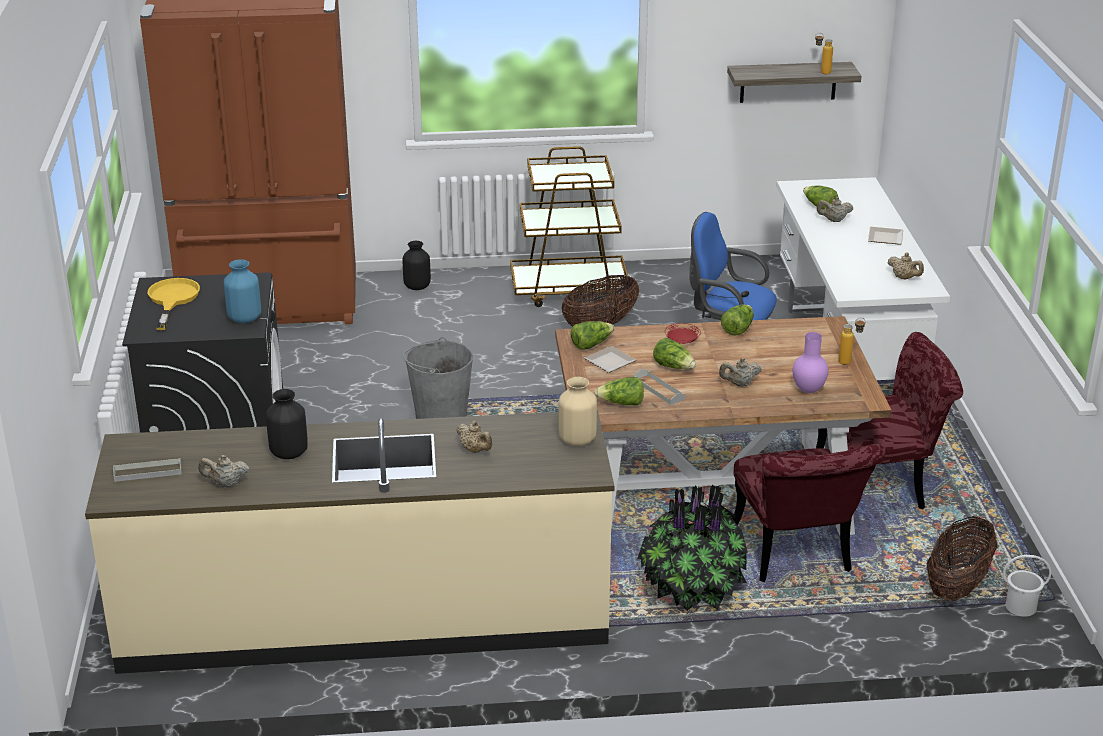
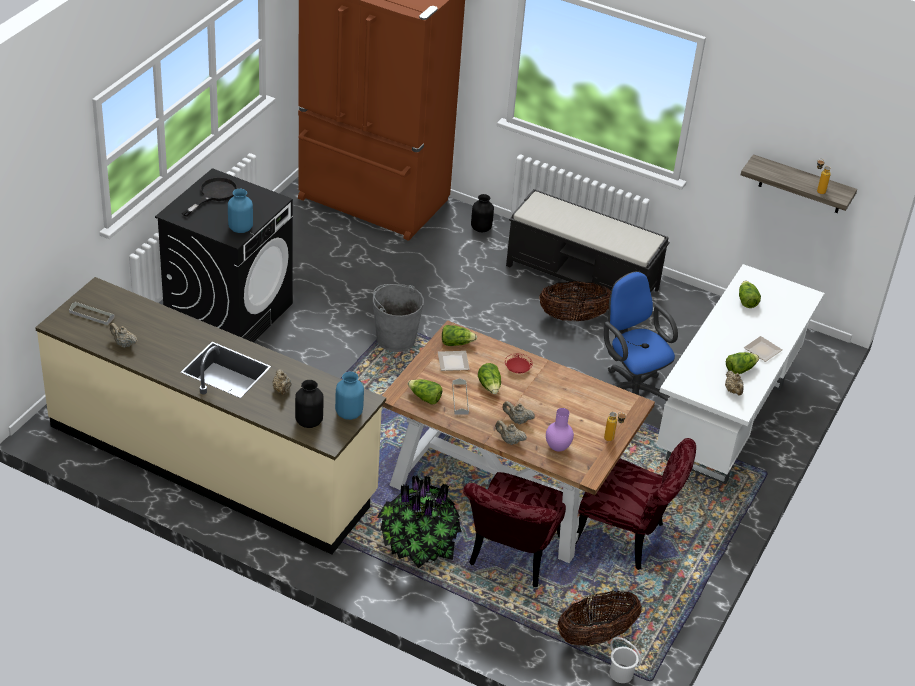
camera: 30 degrees right, 10 degrees up
(172, 300) = (214, 194): yellow frying pan -> black frying pan
(289, 452) = (178, 339): black vase -> black vase (309, 421)
(570, 290) = (583, 278): brown cart -> black bench
(577, 440) = (348, 413): beige vase -> blue vase
(737, 329) = (567, 376): lettuce -> lettuce (740, 369)
(834, 220) = (742, 318): beige teapot -> beige teapot (509, 441)

